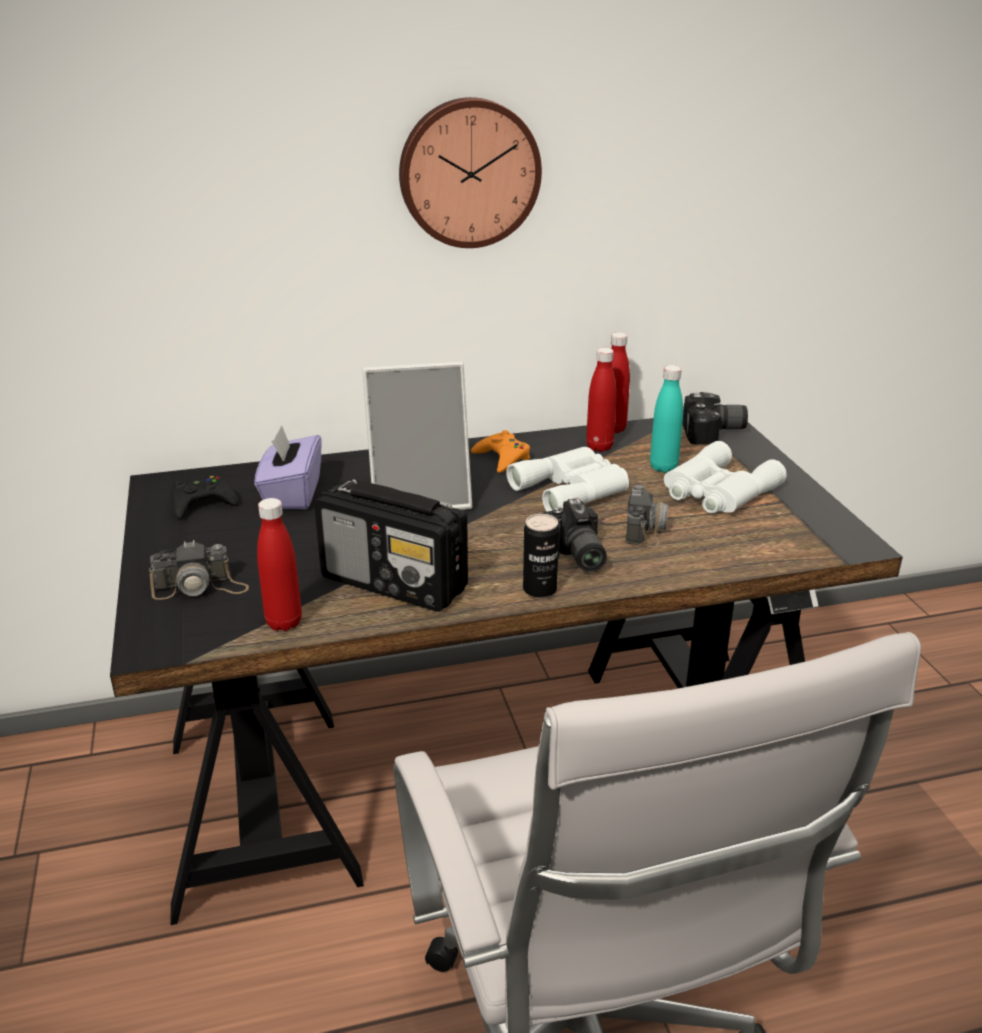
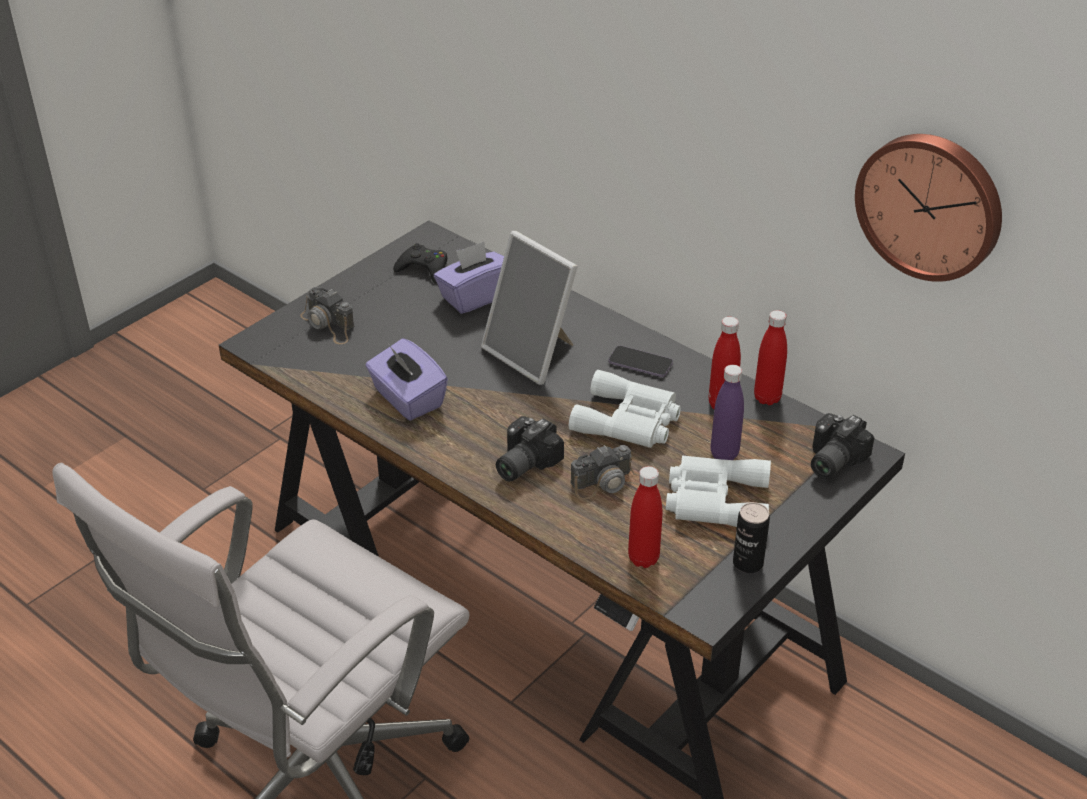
camera: 55 degrees right, 10 degrees up
(284, 622) = (322, 377): red bottle -> red bottle (643, 558)
(395, 583) = (407, 399): radio -> purple tissue box
(468, 173) = (683, 106): wall clock -> wall clock (931, 204)
(502, 458) = (640, 363): orange game controller -> phone
(539, 589) = (462, 466): can -> can (748, 563)
(663, 467) = (724, 454): turquoise bottle -> purple bottle
(714, 434) = (830, 460): camera -> camera turned 75 degrees clockwise

